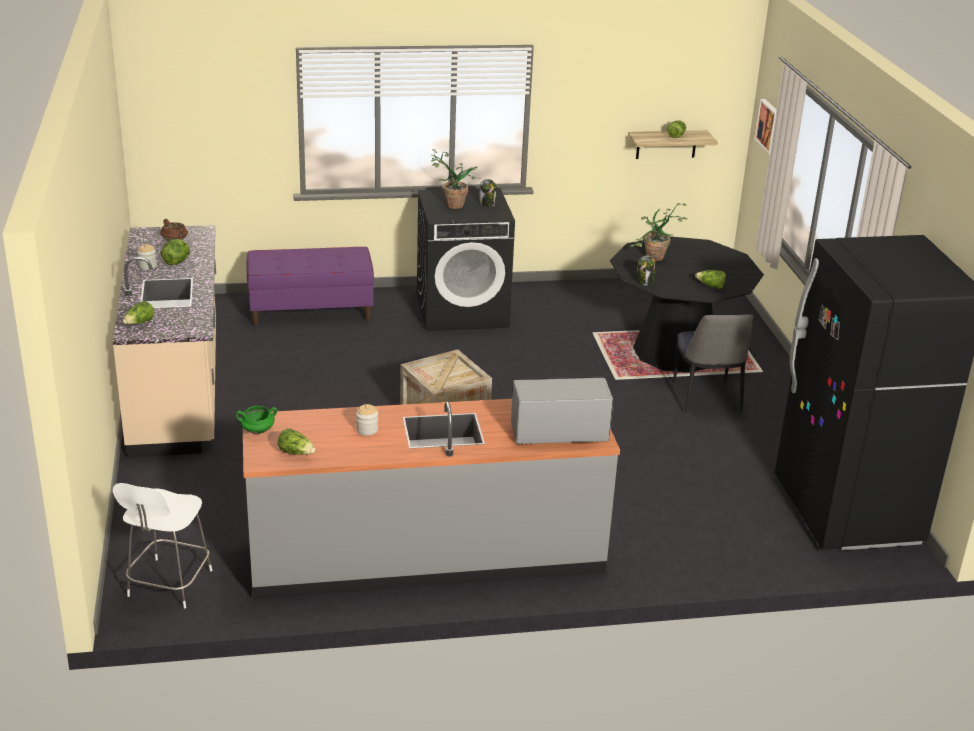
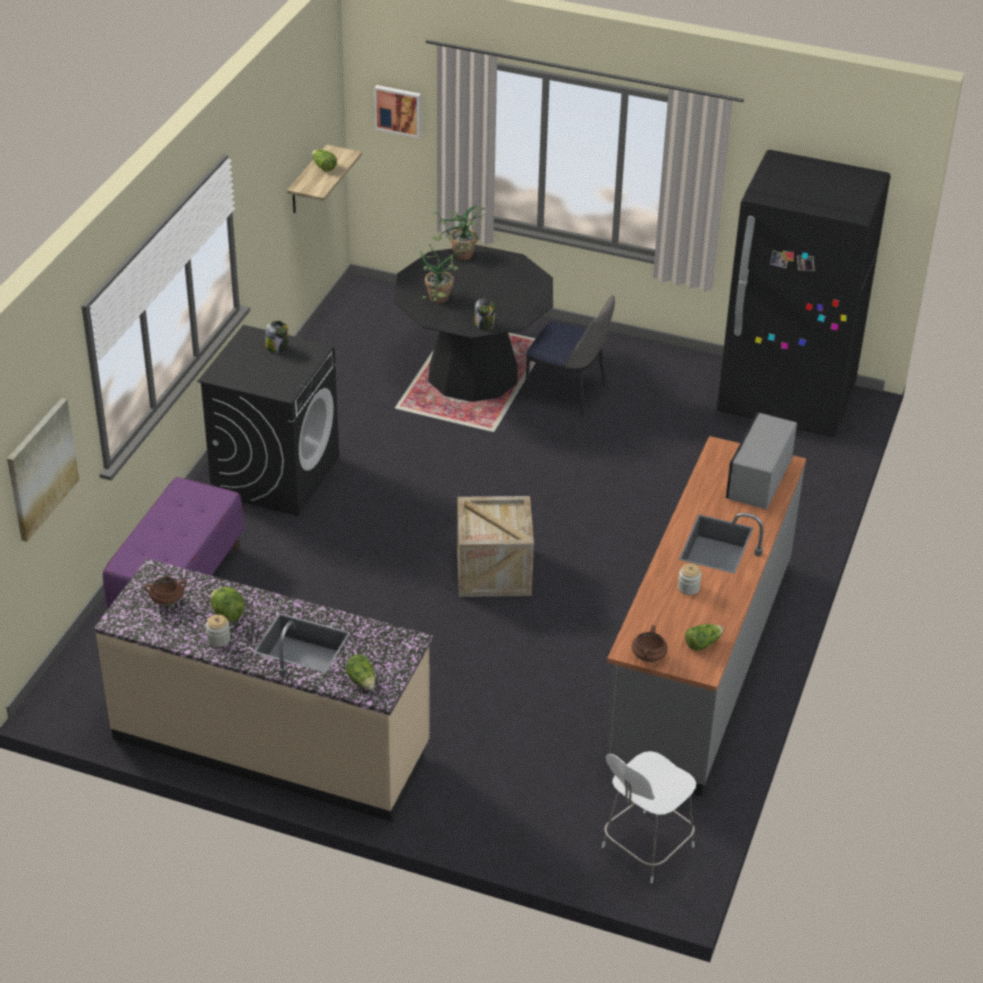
camera: 60 degrees left, 10 degrees up
(168, 585) = (645, 848): white chair -> white chair turned 90 degrees clockwise
(213, 137) = (41, 468): none -> picture
(257, 431) = (649, 657): green cooking pot -> brown cooking pot
(450, 204) = (258, 372): potted plant -> potted plant (459, 257)
(711, 286) = (523, 292): lettuce -> none

